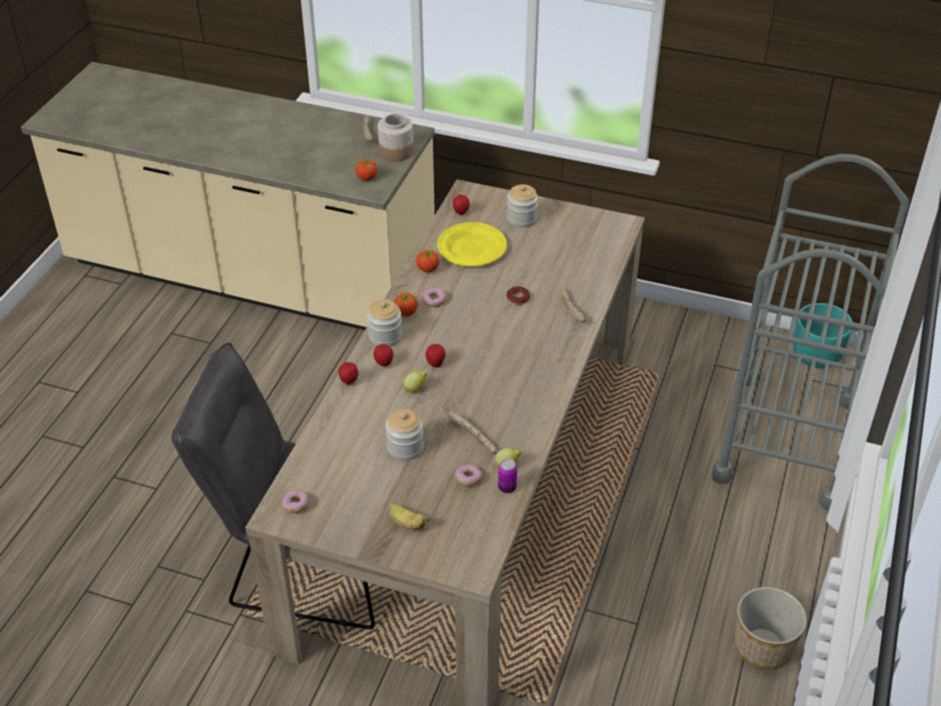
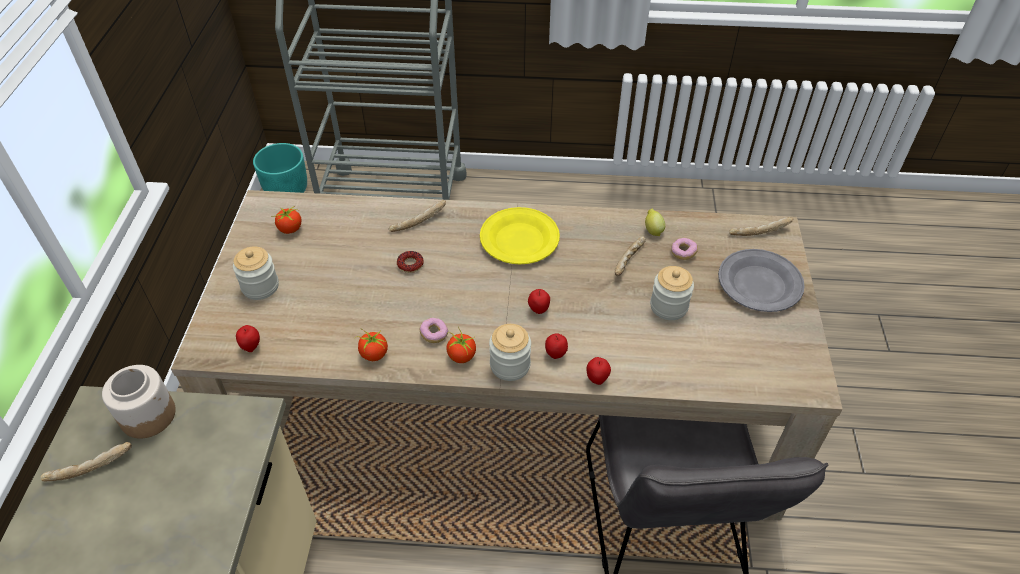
camera: 105 degrees left, 5 degrees up
(296, 505) = (790, 373): donut -> none
(366, 178) = (220, 435): tomato -> tomato (290, 229)
(406, 524) = (759, 283): banana -> grey plate
(415, 389) = (583, 318): lemon -> none
(471, 248) = (325, 321): yellow plate -> yellow plate (519, 240)
(478, 552) = (759, 231): none -> bread
(507, 487) = (678, 226): can -> none
(764, 647) = (606, 201): planter -> none

